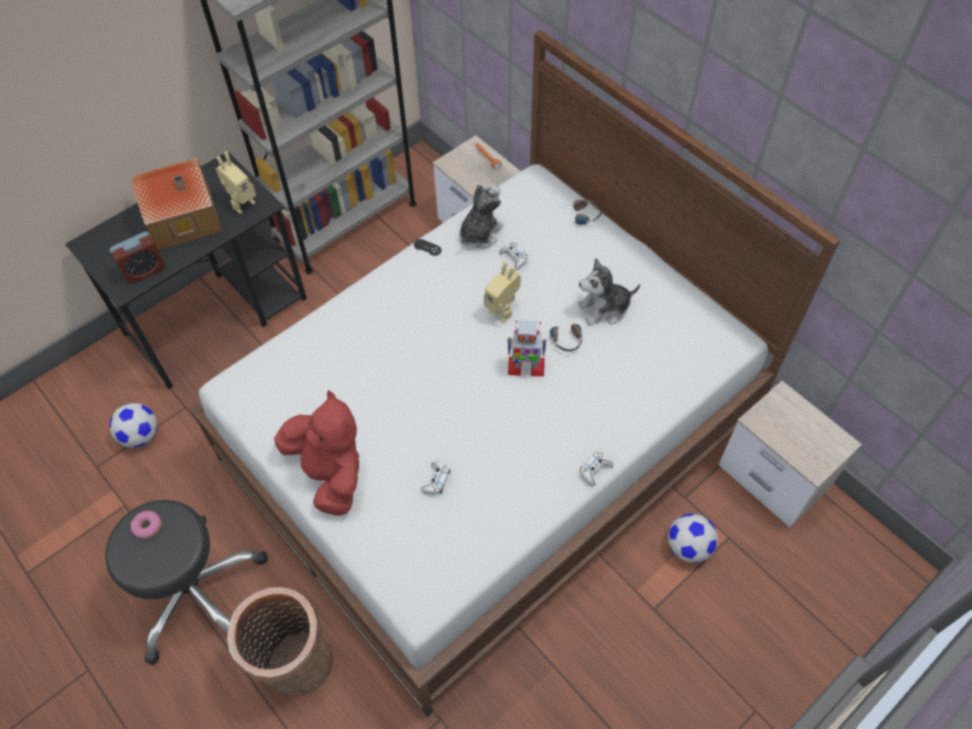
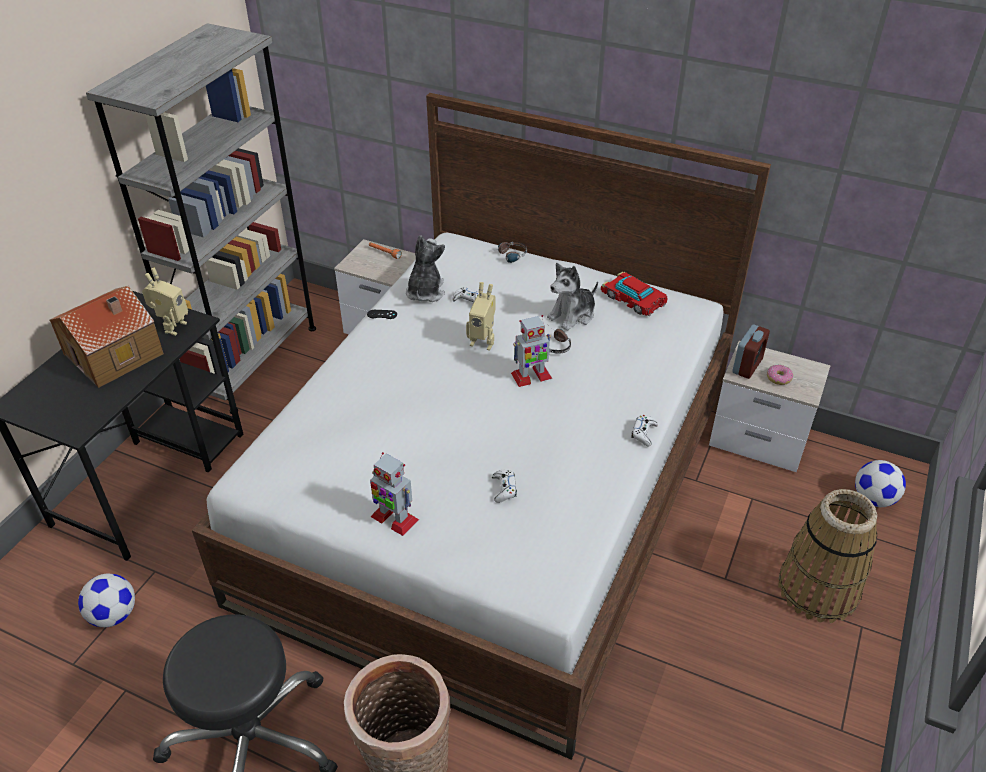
camera: 25 degrees left, 15 degrees down
(144, 270) = (93, 408): alarm clock -> alarm clock (747, 366)
(147, 527) = (206, 648): donut -> donut (778, 378)
(330, 473) = (394, 518): red plush toy -> toy robot
(675, 309) = (633, 299): none -> toy car
(688, 547) = (723, 518): football -> football (874, 499)
(736, 656) = (818, 589): none -> basket

